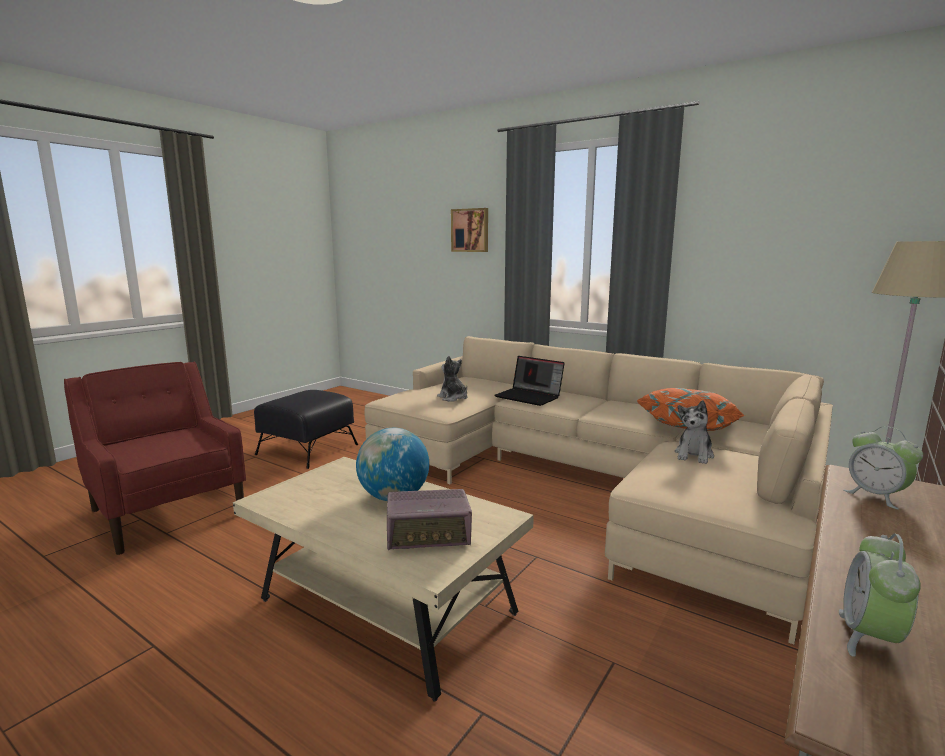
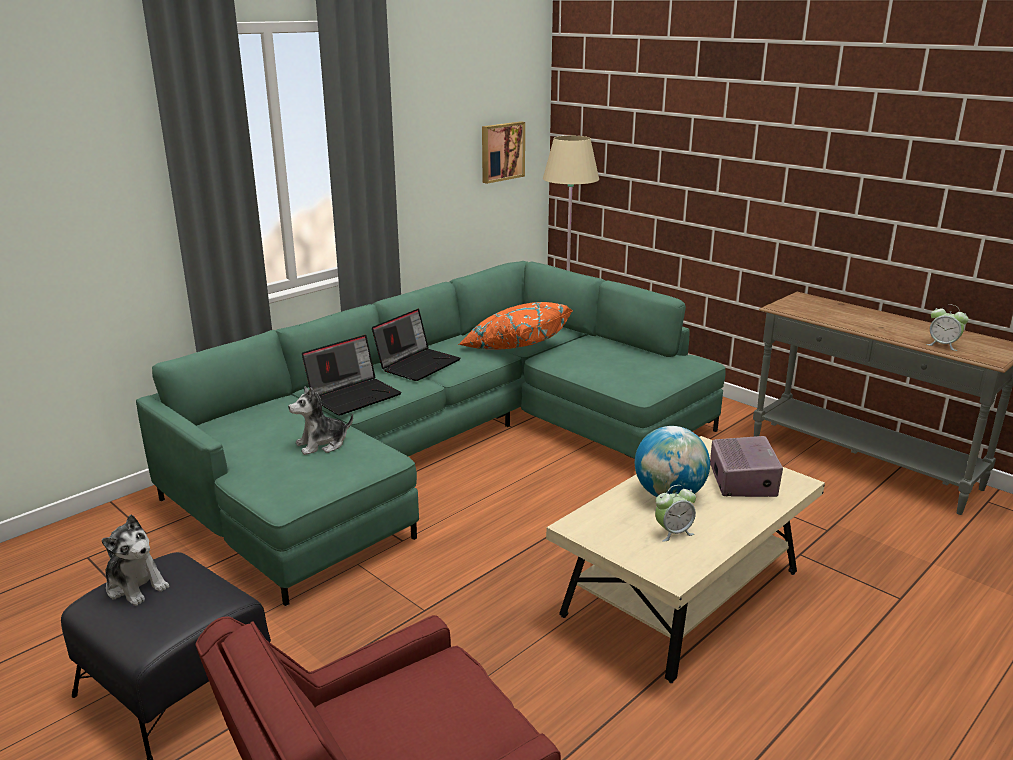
camera: 80 degrees left, 10 degrees up
(470, 230) = (66, 176): picture -> picture (501, 151)
(590, 480) = (449, 447): beige sofa -> green sofa
(602, 405) = (418, 364): none -> laptop
(694, 455) = (579, 357): plush toy -> plush toy (136, 586)
(876, 496) = (808, 310): alarm clock -> alarm clock (673, 532)

